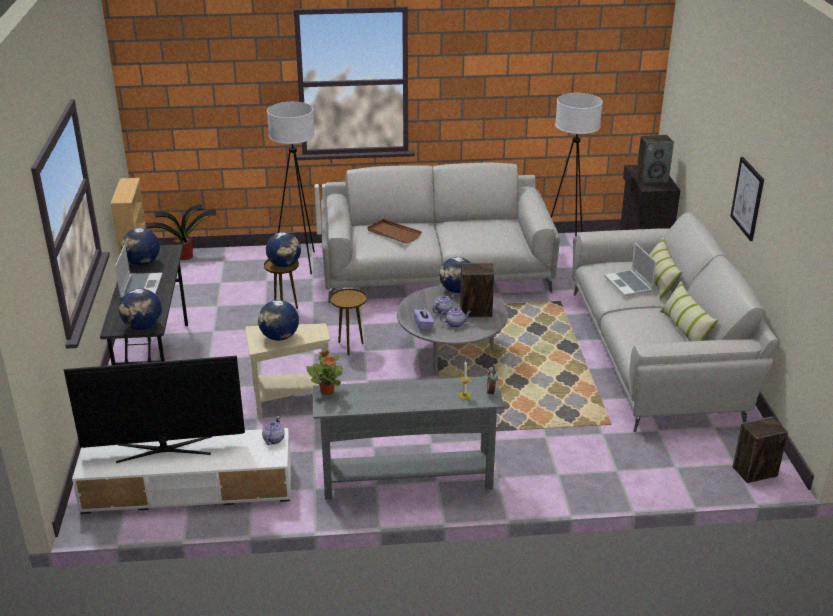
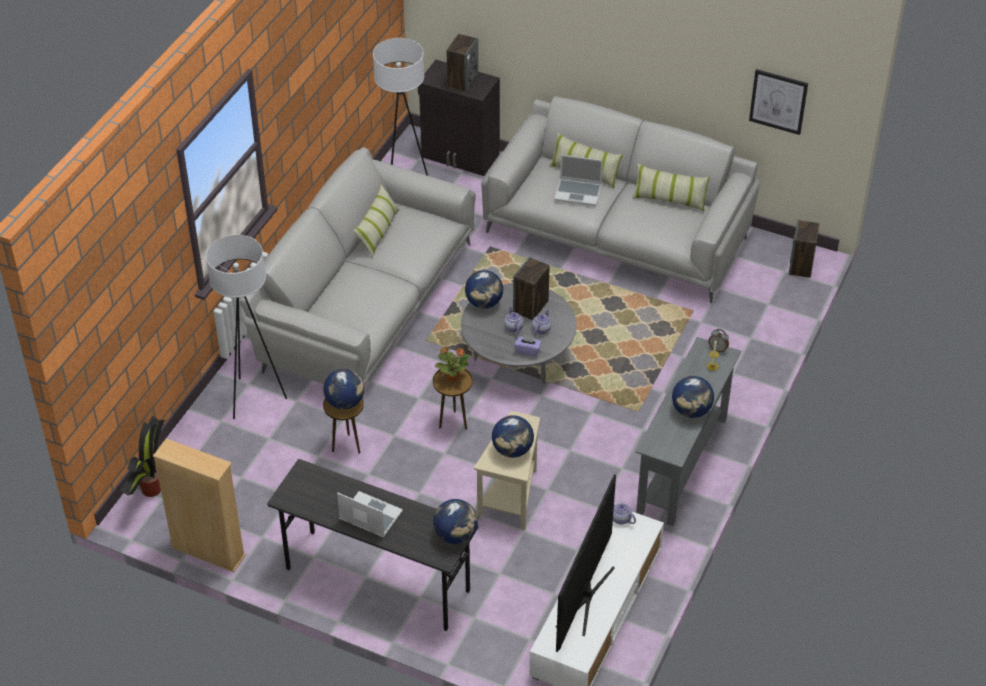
camera: 60 degrees left, 15 degrees up
(142, 263) = (317, 501): globe -> globe (691, 411)
(327, 391) = (650, 445): potted plant -> potted plant (452, 377)
(393, 233) = (354, 297): brown tray -> none
(474, 222) = (378, 232): none -> pillow
(747, 198) = (650, 65): picture -> picture (778, 101)

